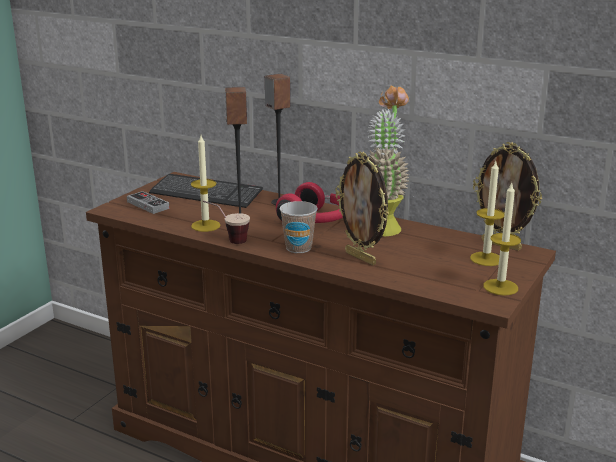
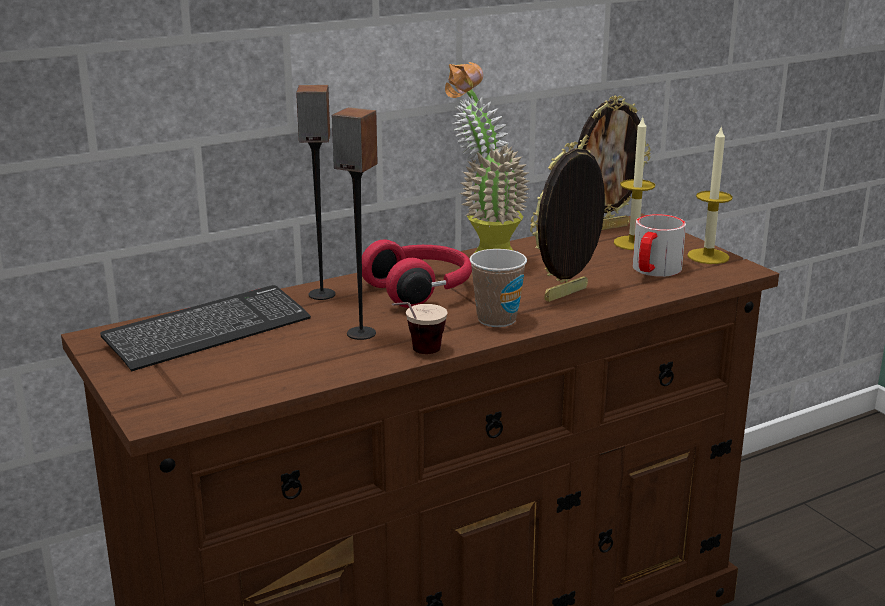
camera: 60 degrees left, 0 degrees up
(148, 205) = (187, 382): game controller -> none
(205, 225) = (340, 358): candle -> none
(361, 258) = (567, 295): picture frame -> picture frame turned 150 degrees clockwise
(443, 274) = (653, 270): none -> mug

